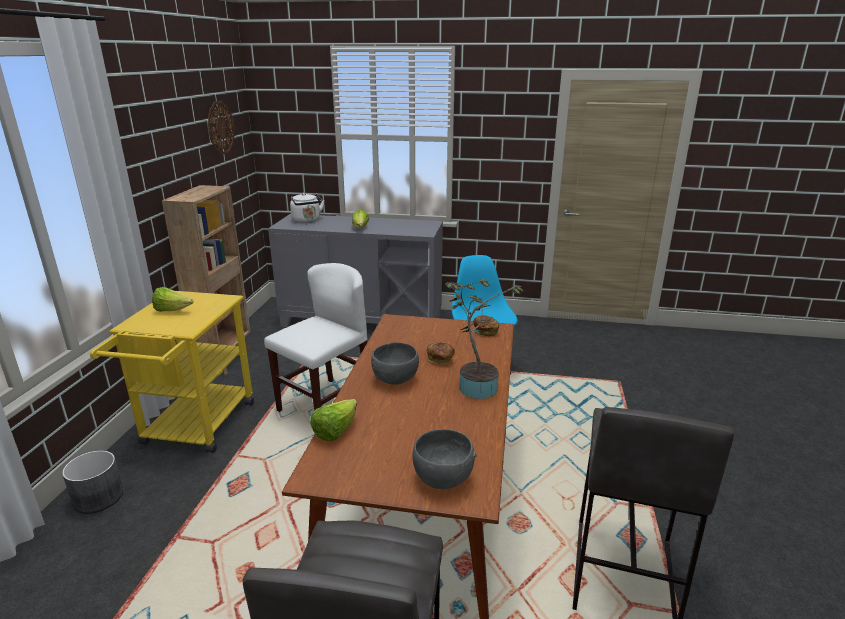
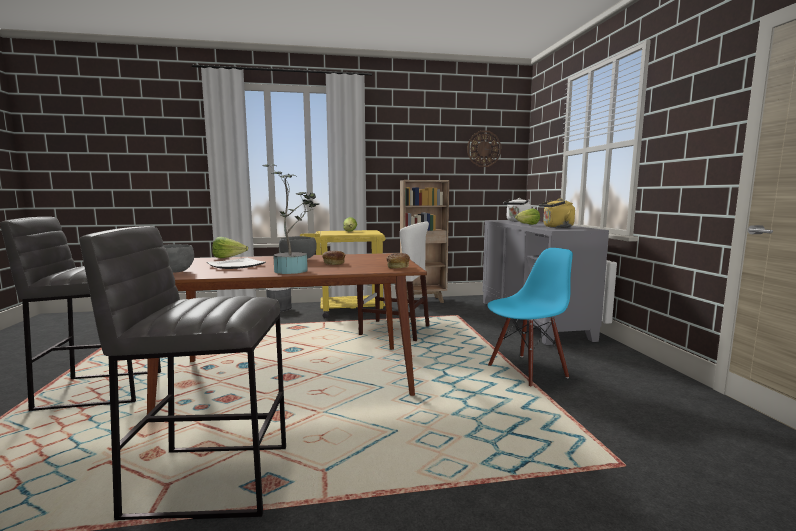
camera: 70 degrees right, 15 degrees down
(401, 227) = (556, 227): none -> yellow kettle
(417, 424) = (236, 265): none -> plate

